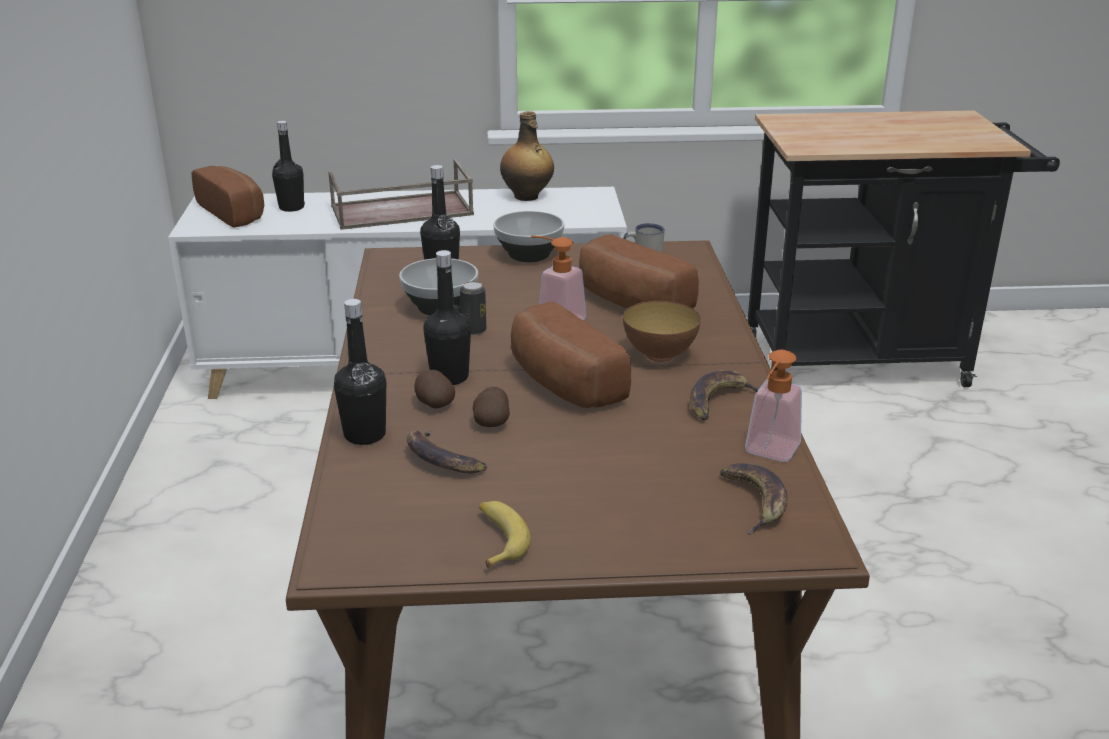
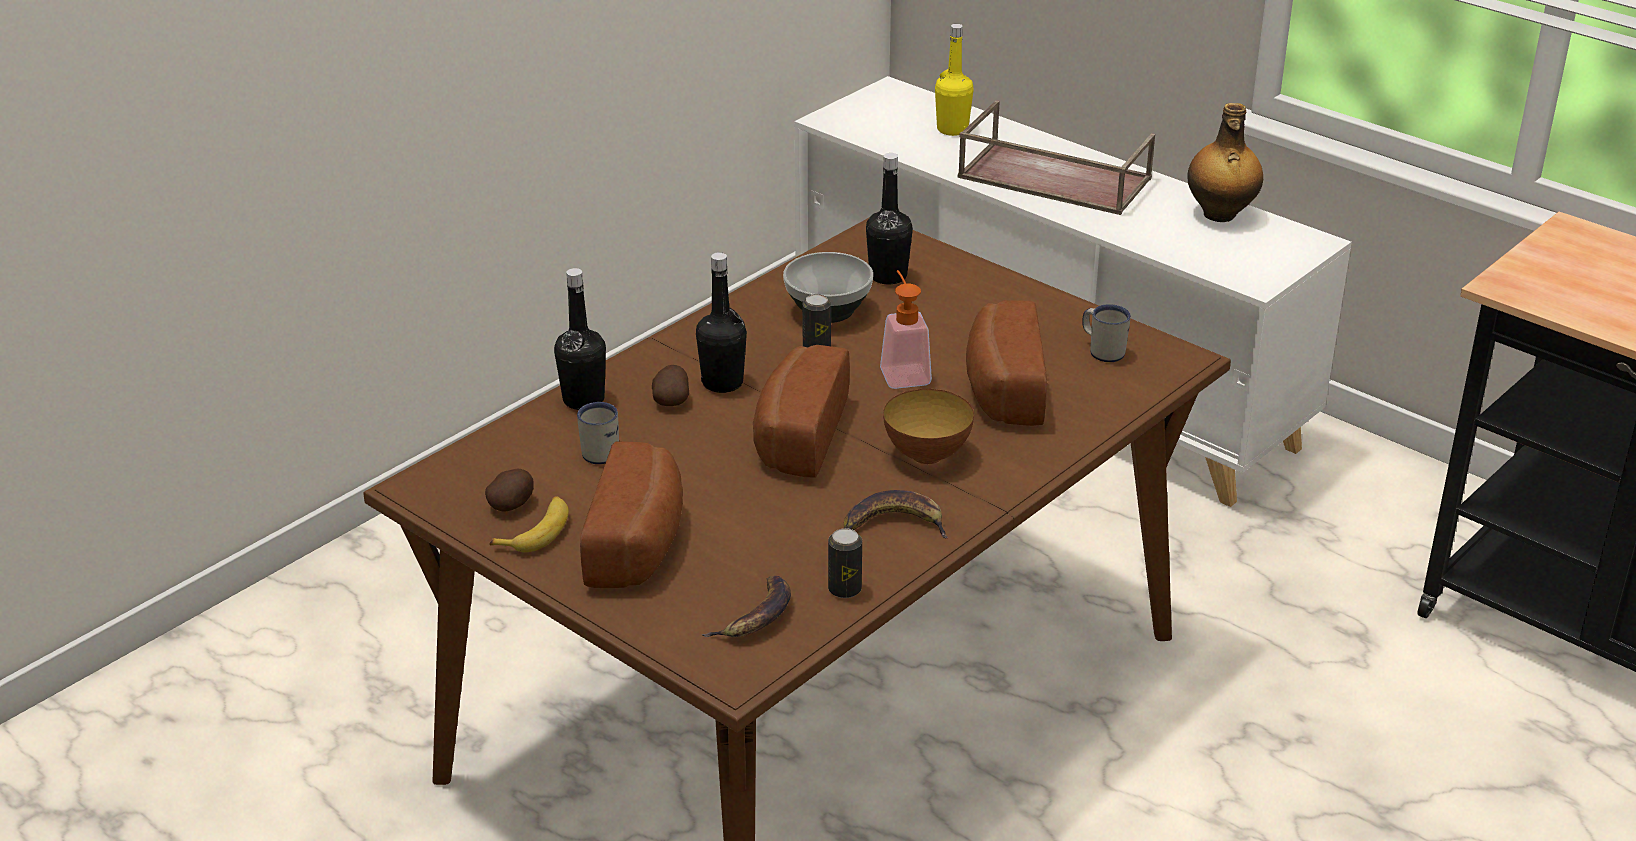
camera: 45 degrees right, 5 degrees up
(235, 212) = (892, 114): bread -> bread (640, 543)
(291, 207) = (952, 129): black bottle -> yellow bottle
(441, 459) = (601, 450): banana -> white mug
(492, 422) = (687, 440): potato -> potato (512, 505)
(528, 255) = (1005, 290): bowl -> none
(769, 453) = (844, 589): soap dispenser -> can

